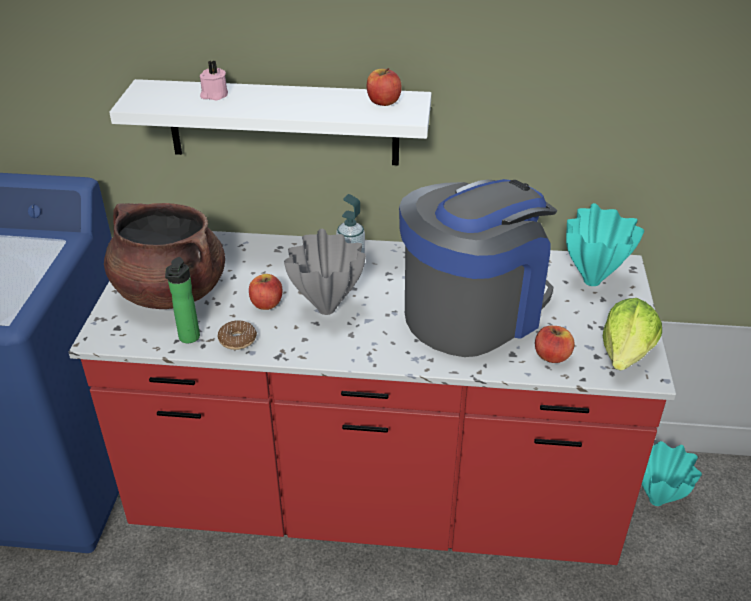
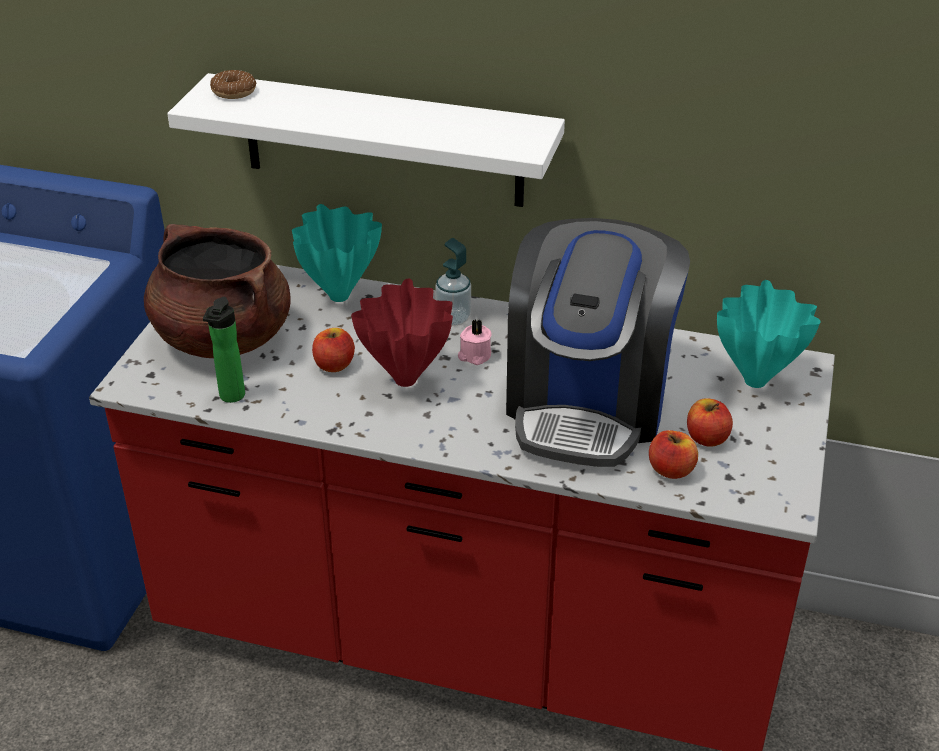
camera: 10 degrees right, 0 degrees up
(214, 95) = (296, 102): pink candle -> pink candle (474, 355)
(237, 340) = (288, 405): donut -> donut (234, 92)
(326, 310) = (405, 381): grey vase -> red vase
(383, 102) = (499, 127): apple -> apple (706, 438)
(473, 311) = (588, 403): coffee machine -> coffee machine turned 135 degrees clockwise
(626, 354) = (768, 478): lettuce -> none
(657, 501) = (845, 689): turquoise vase -> turquoise vase (339, 297)

